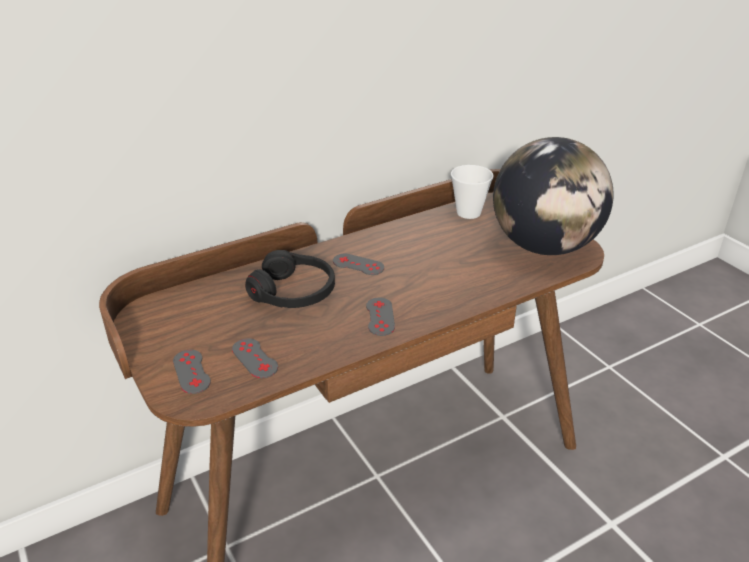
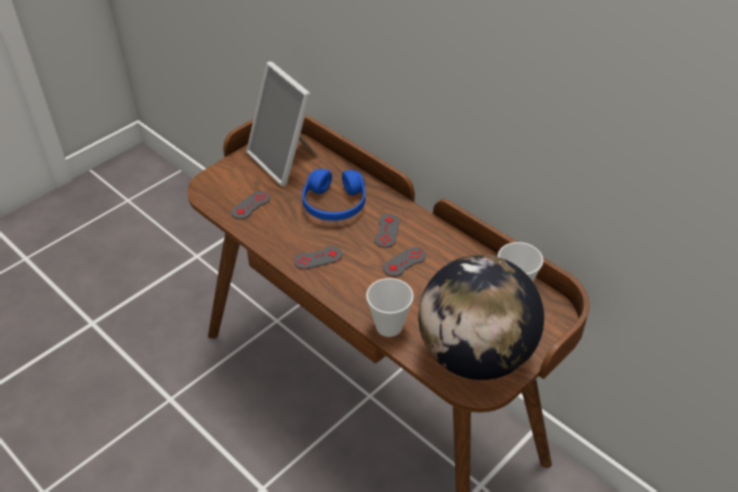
camera: 75 degrees right, 10 degrees up
(185, 318) = (285, 161): none -> picture frame
(191, 371) = (230, 181): grey game controller -> grey game controller (404, 262)
(294, 292) = (334, 204): black headphones -> blue headphones
(498, 286) = (389, 326): none -> cup

